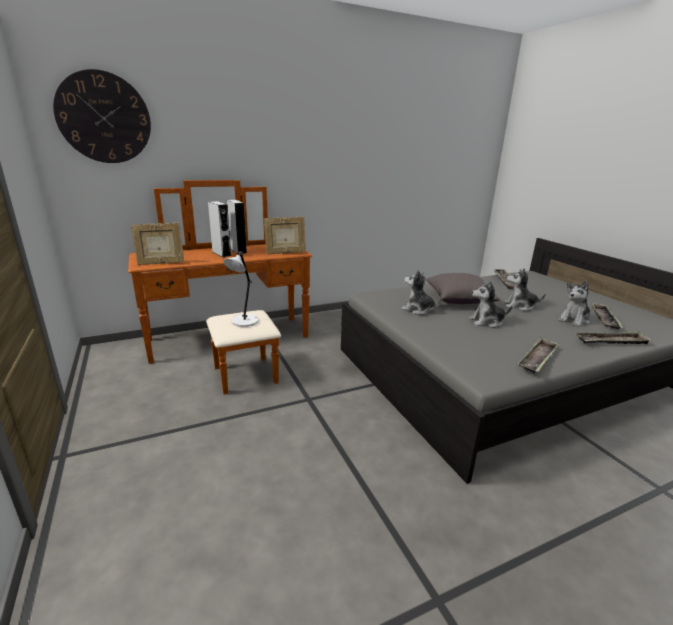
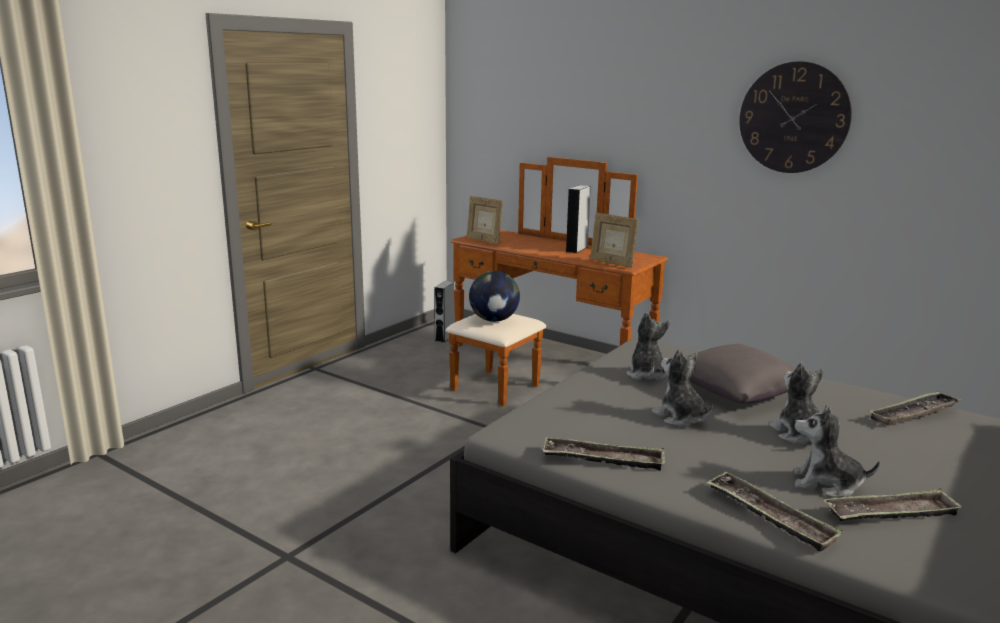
camera: 60 degrees right, 5 degrees down
(104, 118) = (497, 88): wall clock -> wall clock (793, 118)
(221, 254) = (553, 247): grey speaker -> grey speaker (445, 337)
(244, 322) = (494, 320): white table lamp -> globe

